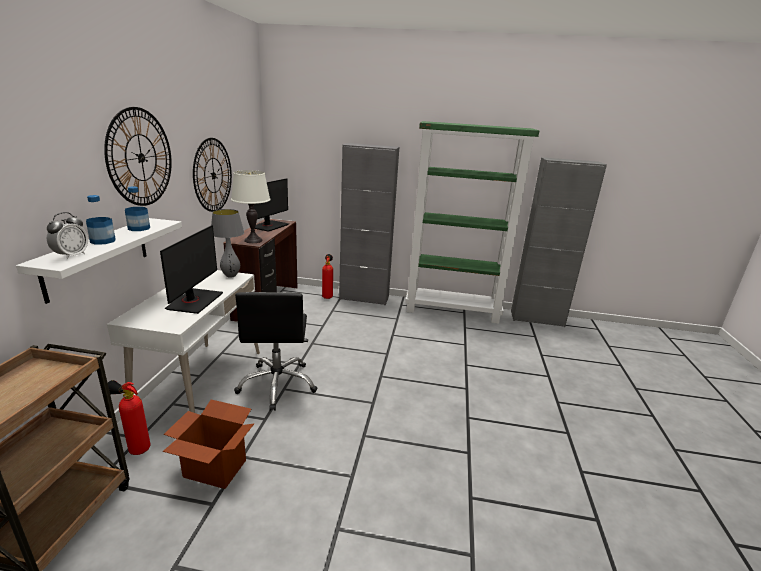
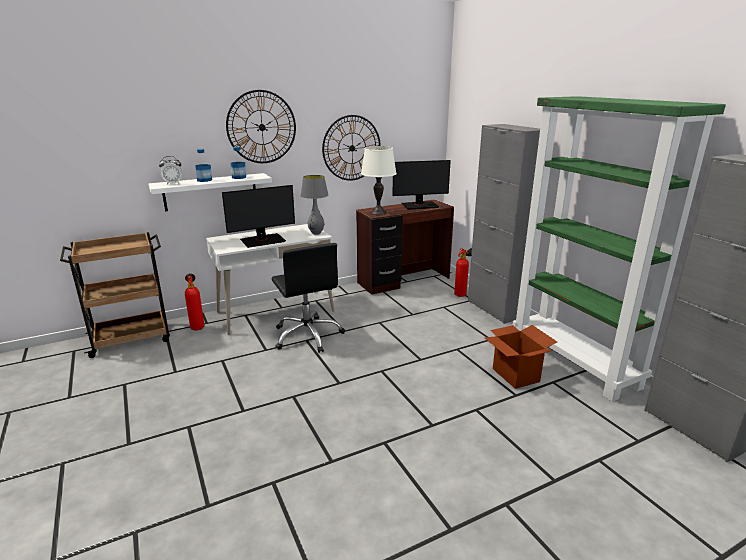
camera: 55 degrees right, 0 degrees up
(214, 468) = (203, 357): cardboard box -> cardboard box (515, 375)
(278, 384) = (308, 335): black office chair -> black office chair turned 75 degrees counterclockwise

